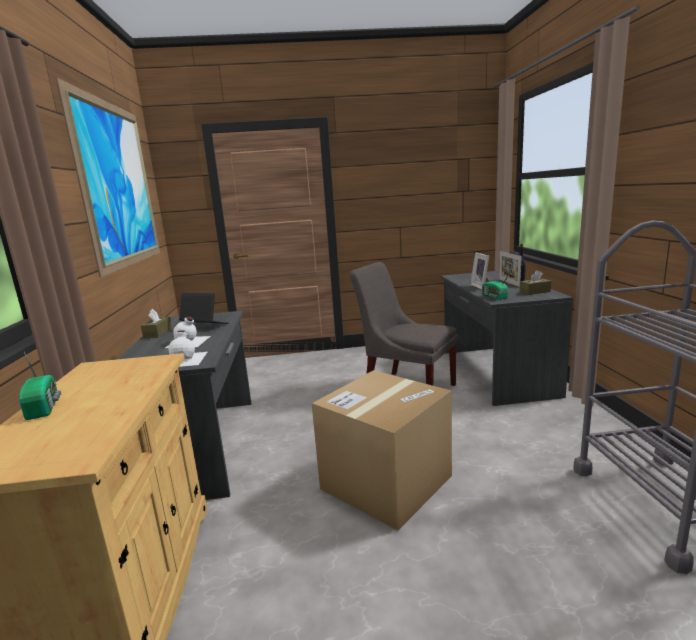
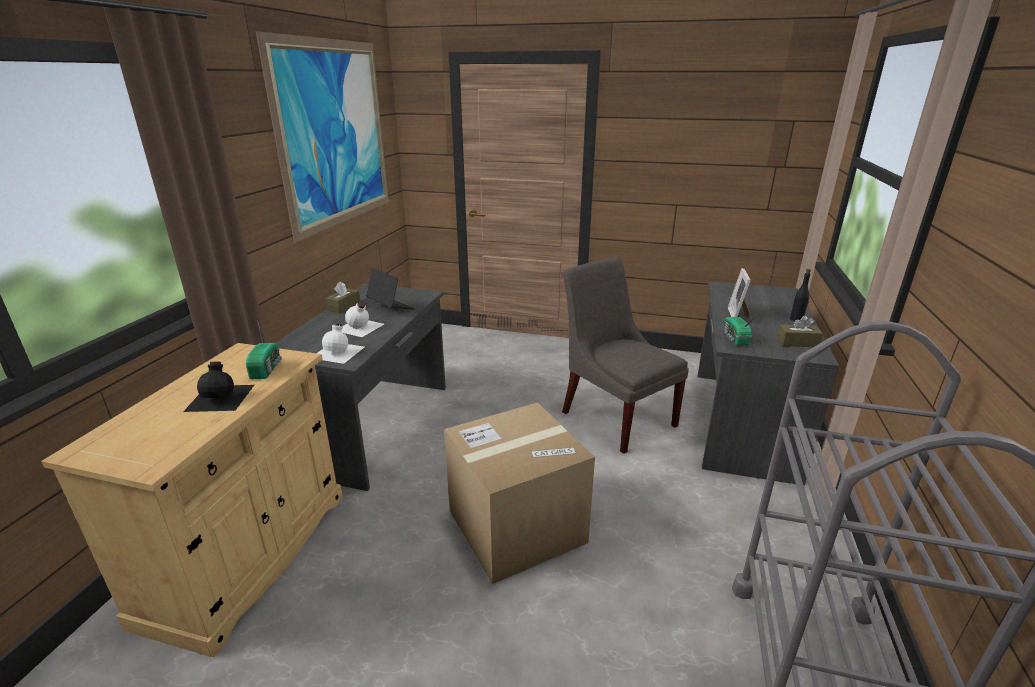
camera: 20 degrees right, 10 degrees up
(45, 407) = (174, 393): radio -> radio (267, 368)
(107, 397) = (221, 397): none -> black bottle
(509, 282) = (782, 316): picture frame -> none

